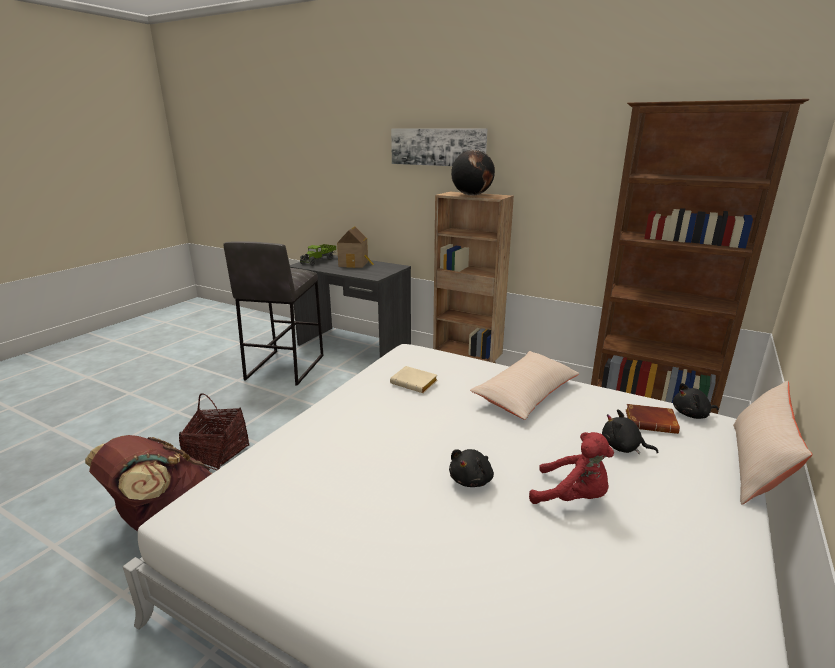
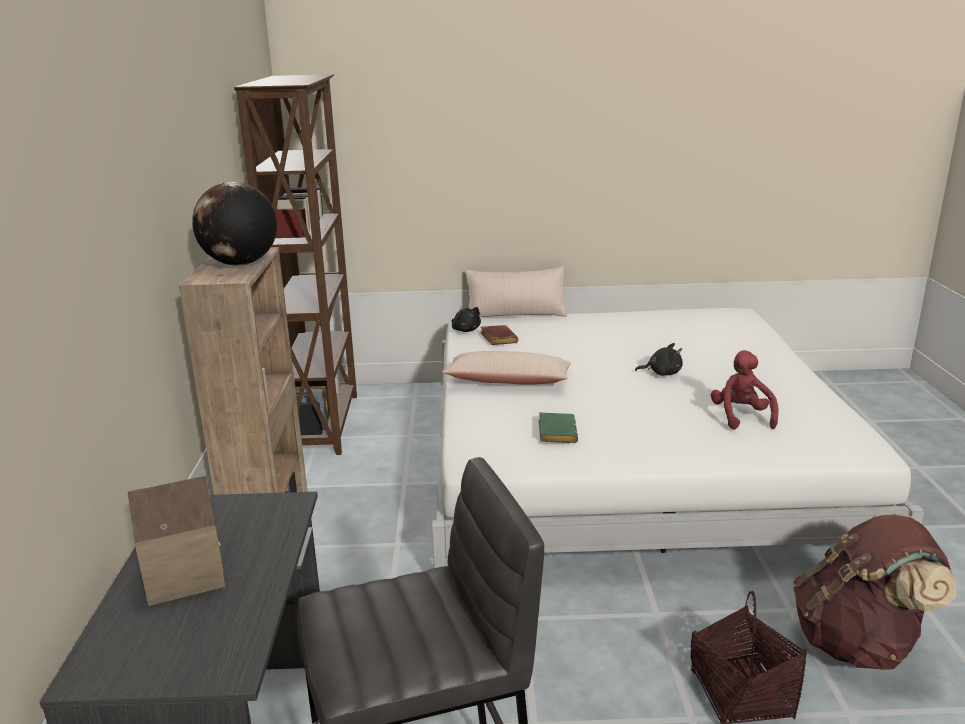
camera: 120 degrees left, 0 degrees up
(319, 261) = (166, 656): toy truck -> none
(415, 383) = (555, 432): beige book -> green book
(438, 147) = (133, 204): picture -> none
(572, 497) = (630, 347): red plush toy -> red plush toy (741, 417)
(623, 447) = (547, 343): black plush toy -> none

